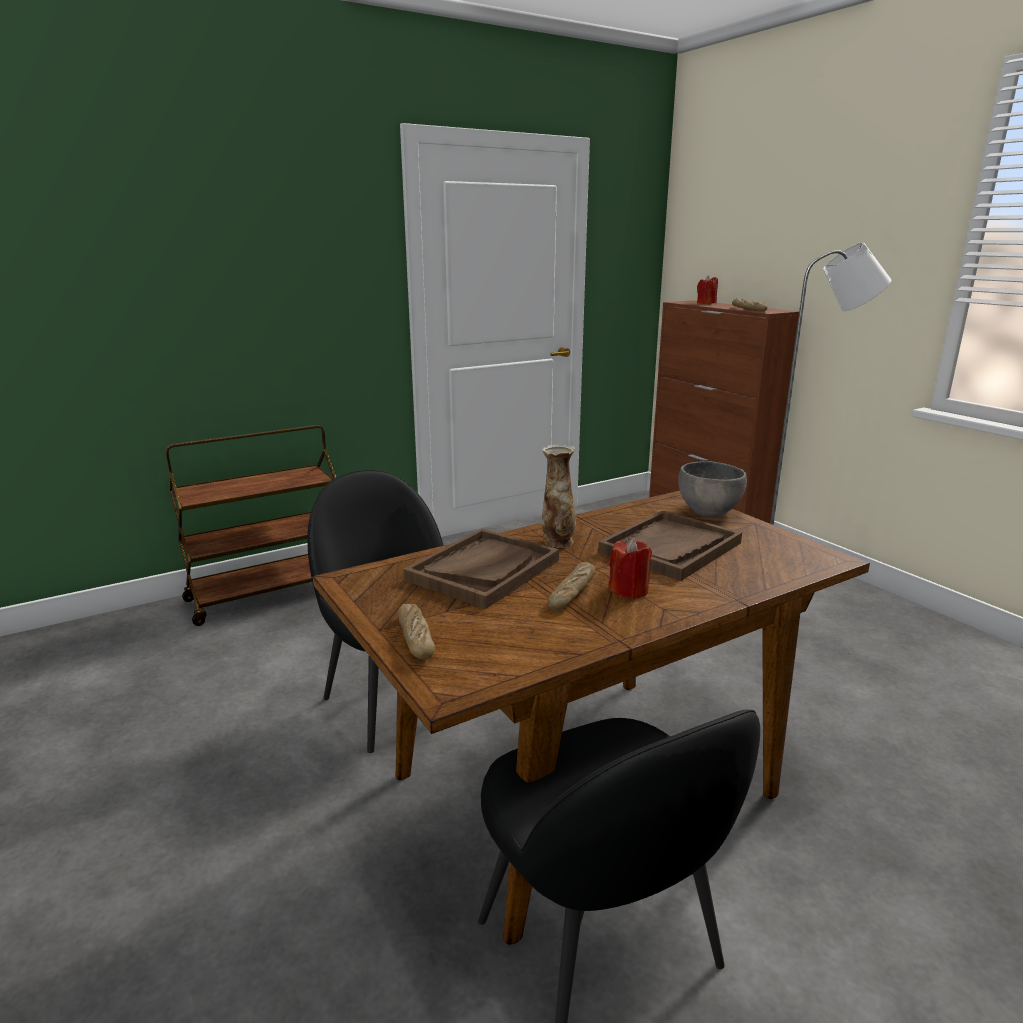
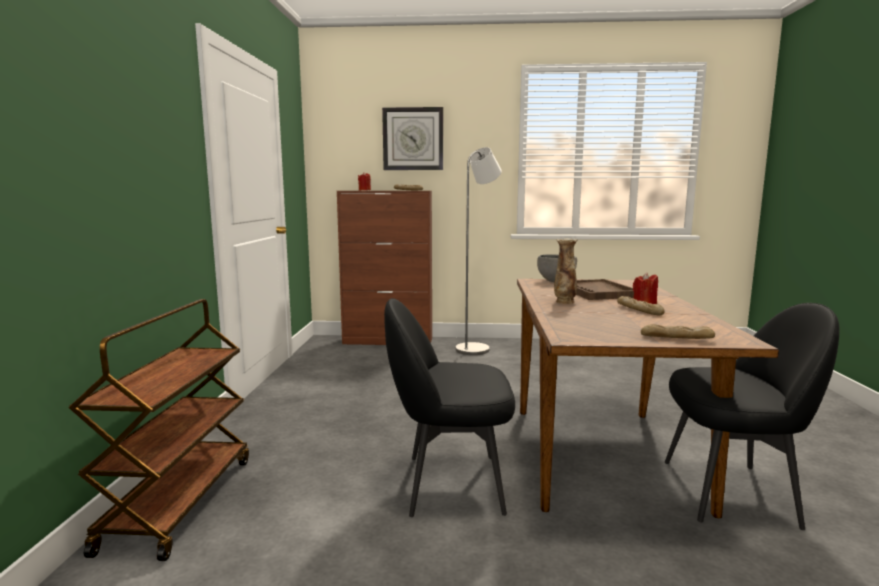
camera: 55 degrees left, 10 degrees down
(483, 570) = (589, 316): brown tray -> none
(792, 221) = (413, 139): none -> wall clock

